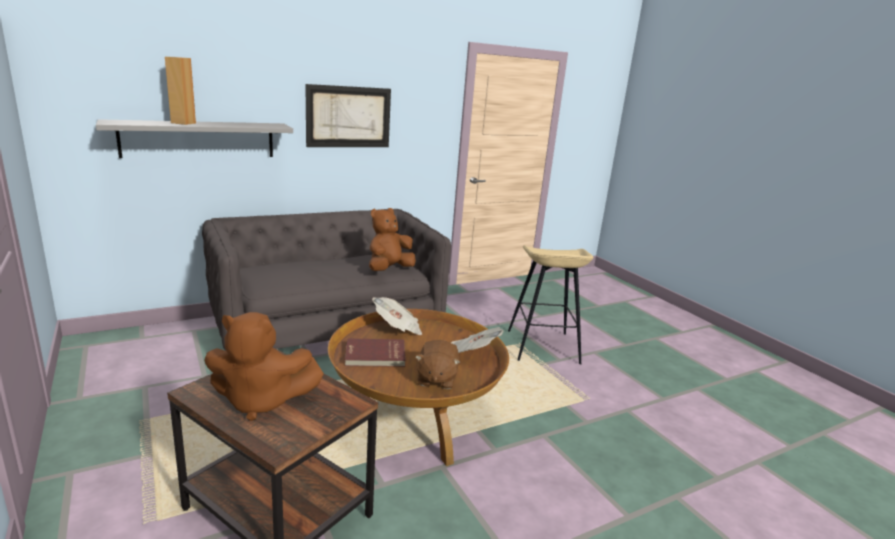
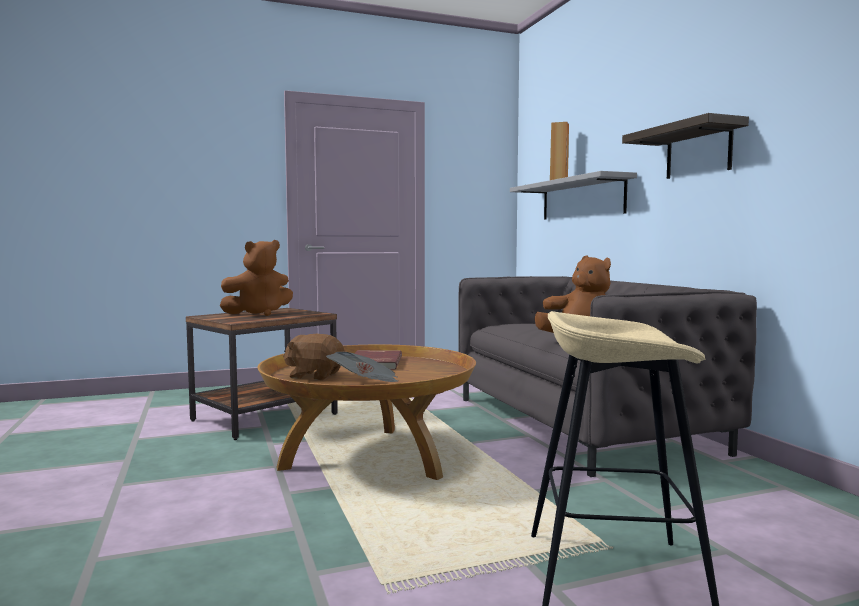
camera: 100 degrees right, 15 degrees down
(261, 401) = (259, 313): brown plush toy -> brown plush toy turned 135 degrees counterclockwise
(349, 117) = (698, 151): picture -> shelf
(397, 328) = (438, 369): newspaper -> none

